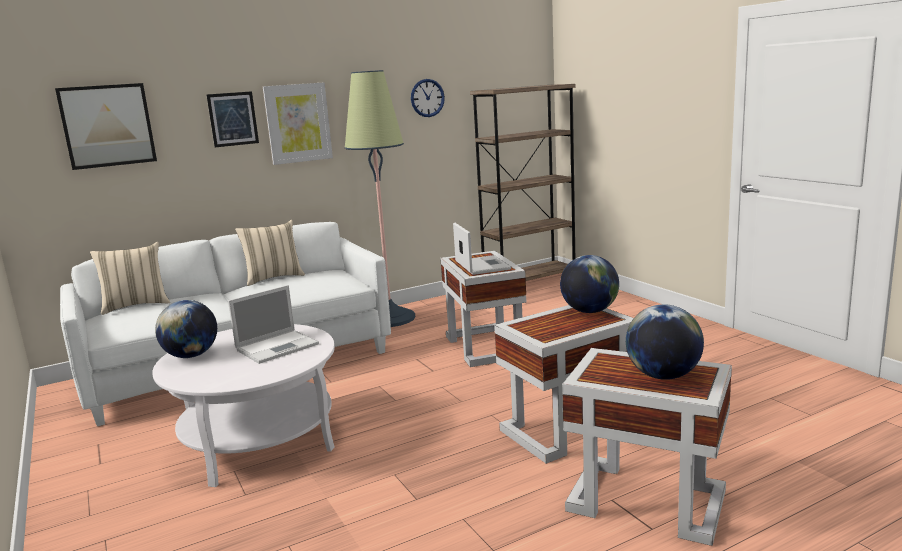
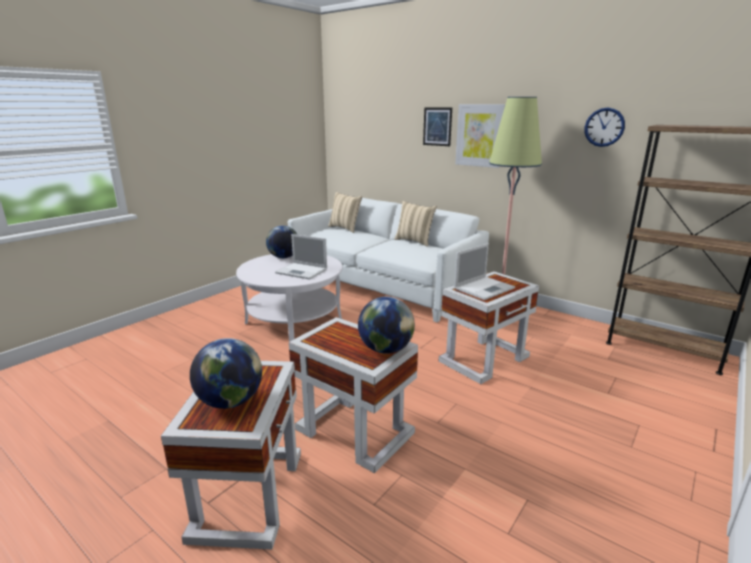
camera: 65 degrees right, 5 degrees up
(107, 126) = (373, 122): picture -> none

